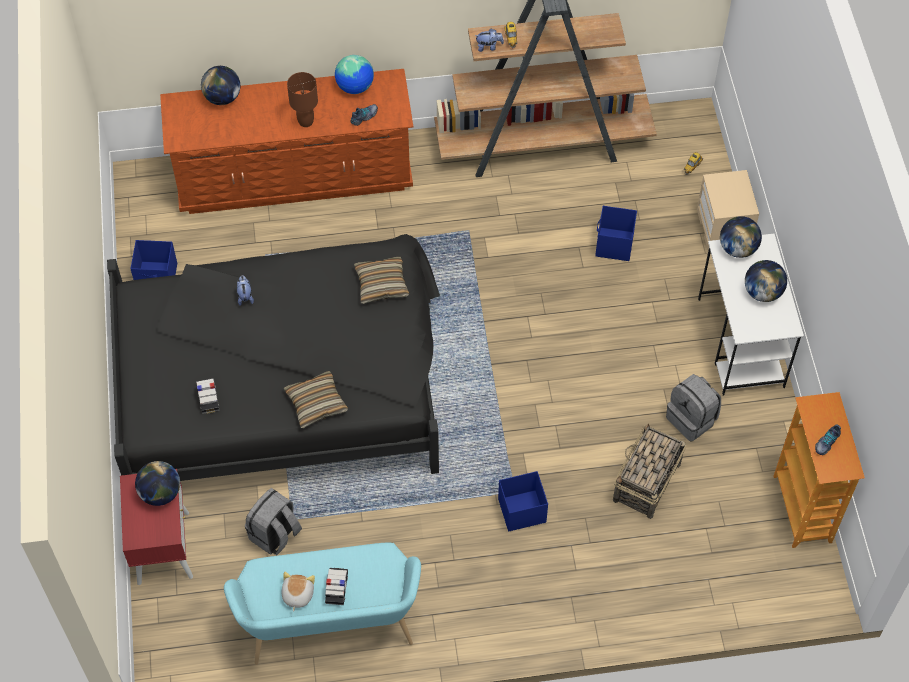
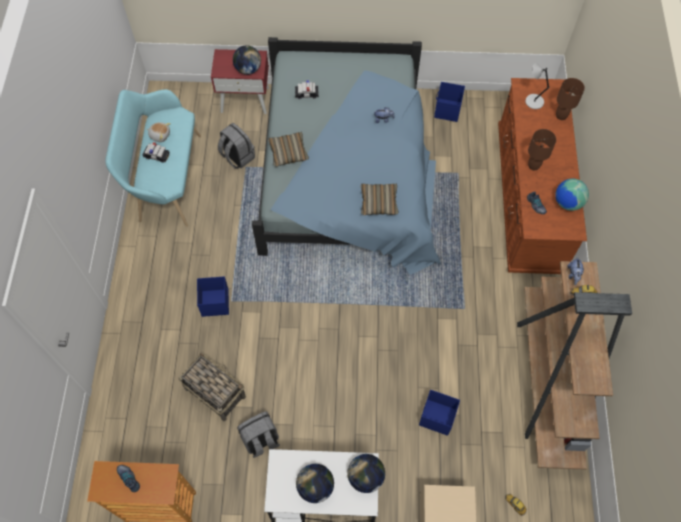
camera: 100 degrees right, 5 degrees up
(202, 127) = (533, 101): none -> grey table lamp
(223, 98) = (561, 116): globe -> brown table lamp
(285, 384) = (348, 174): black bed -> blue bed

